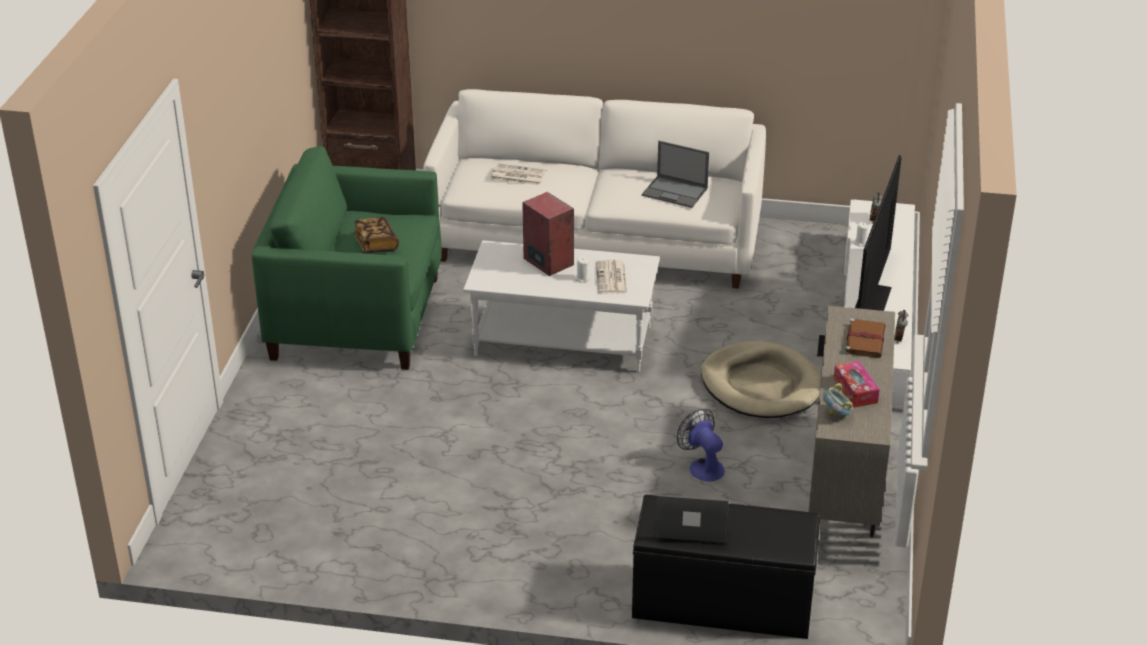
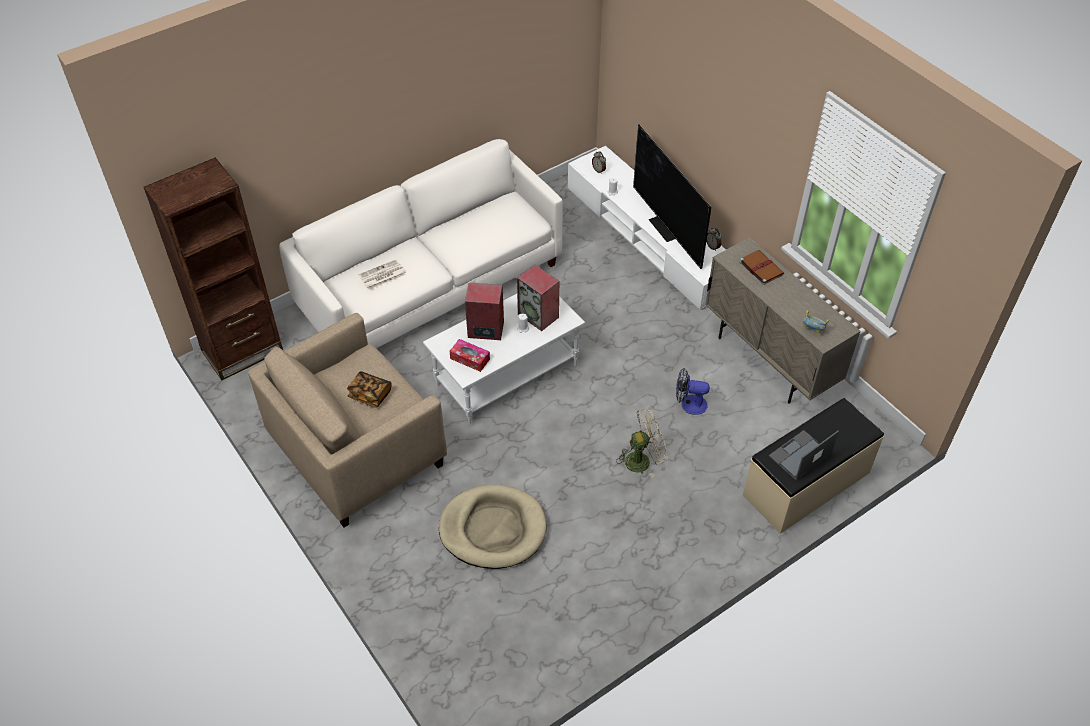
camera: 45 degrees left, 15 degrees up
(357, 318) = (357, 451): green armchair -> beige armchair
(588, 477) = (642, 460): none -> beige fan
(612, 278) = (539, 316): newspaper -> speaker
(675, 192) = (494, 225): laptop -> none
(722, 602) = (807, 485): black bench -> beige bench
(761, 385) = (649, 325): beige dog bed -> beige dog bed (493, 529)
(855, 390) = (800, 306): tissue box -> tissue box (470, 359)

